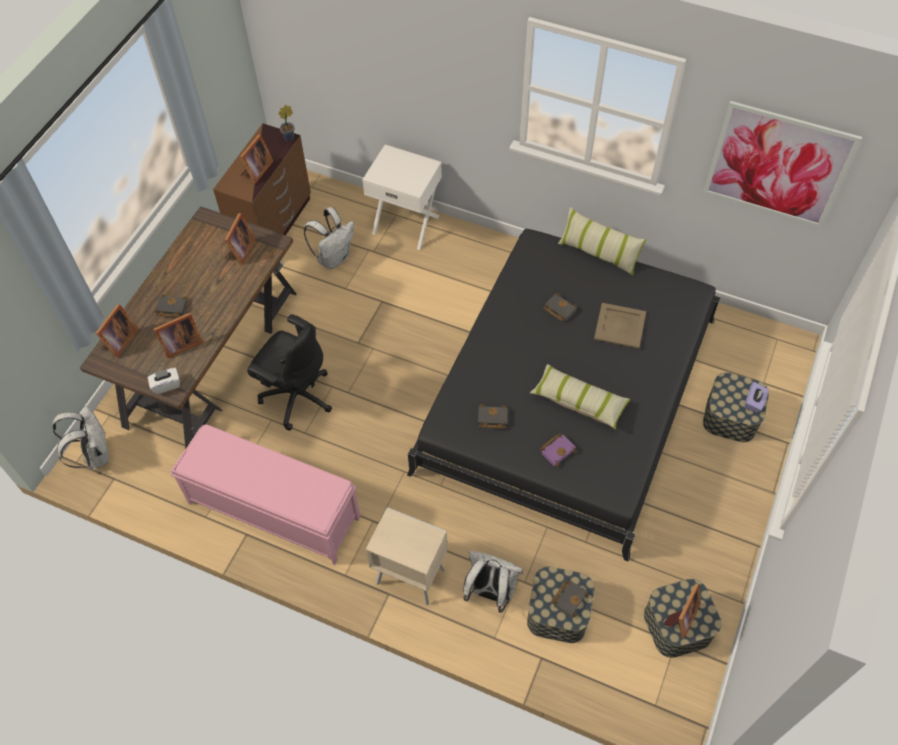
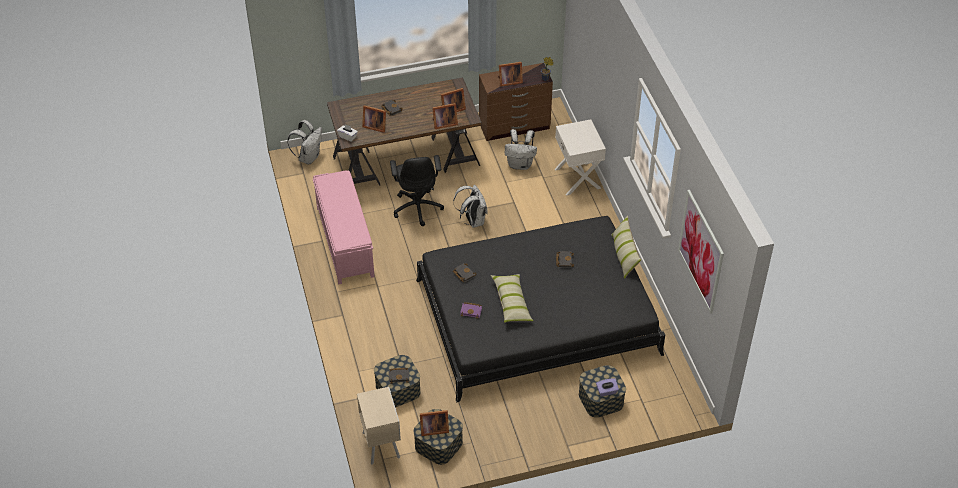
camera: 50 degrees right, 10 degrees down
(119, 342) = (354, 105): picture frame -> picture frame (443, 123)
(409, 575) = (360, 316): beige nightstand -> beige nightstand (381, 444)
(490, 592) = (382, 354): white backpack -> white backpack (473, 220)
(620, 325) = (581, 292): beige tray -> none

